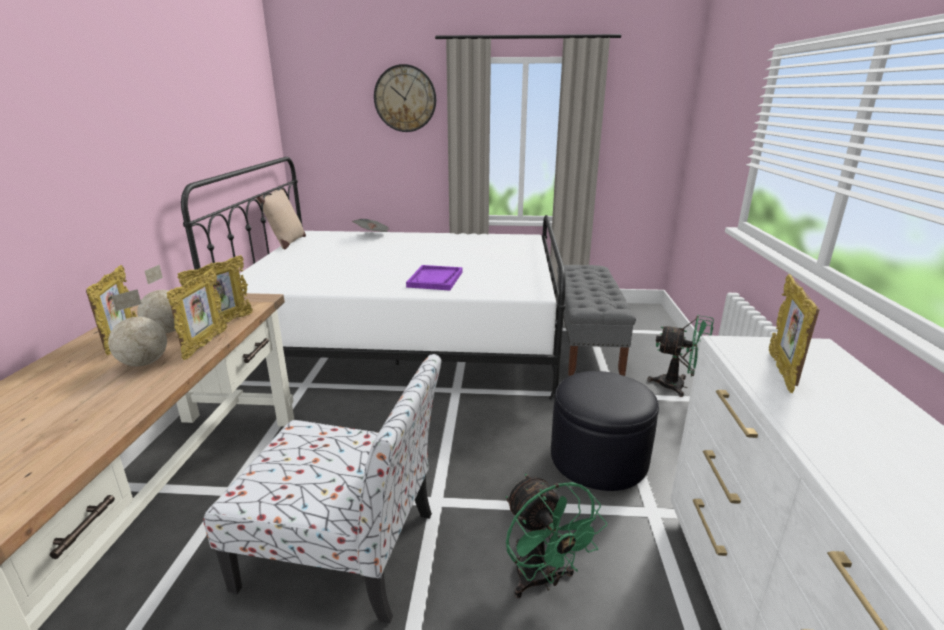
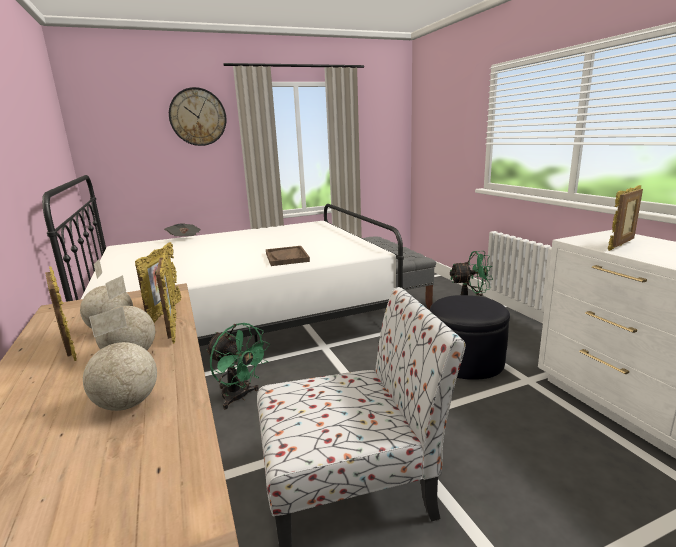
camera: 25 degrees left, 5 degrees down
(86, 408) = (128, 404): none -> globe
(286, 243) = (104, 256): beige pillow -> none
(435, 279) = (287, 257): purple tray -> brown tray
(541, 580) = (508, 445): green fan -> green fan (239, 397)
(781, 371) = (621, 246): picture frame -> picture frame turned 60 degrees clockwise

